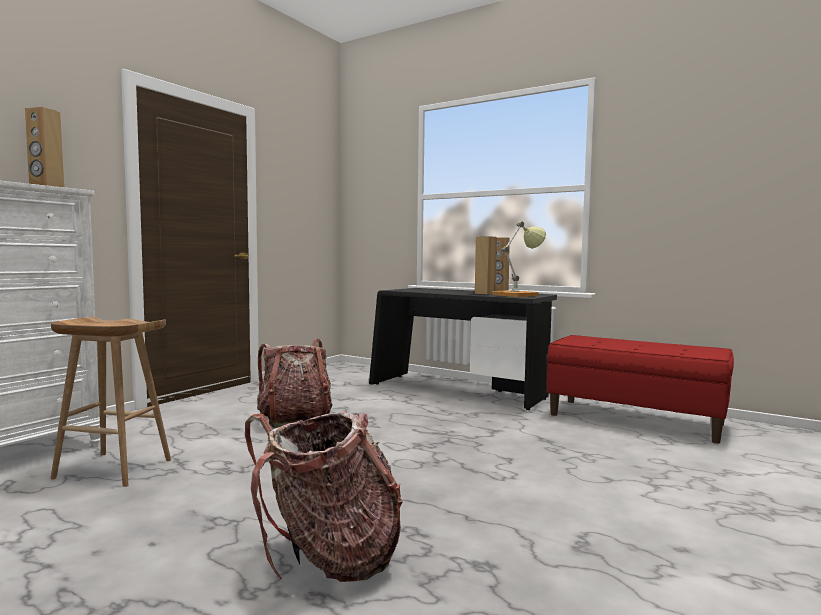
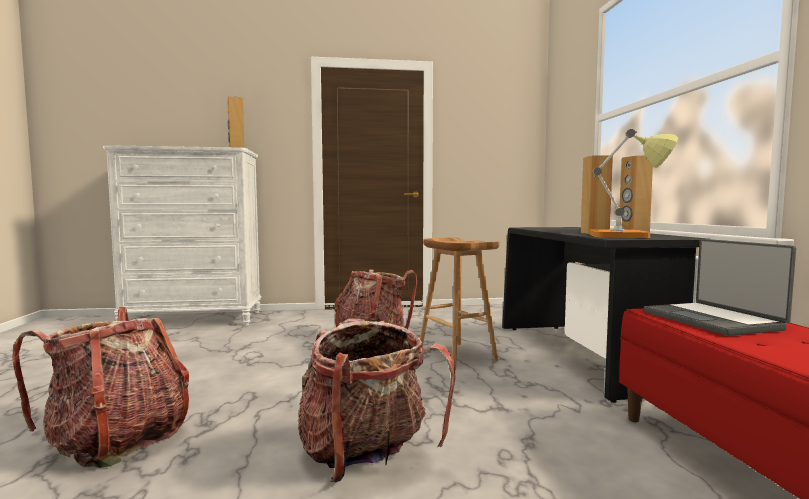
camera: 50 degrees right, 0 degrees up
(111, 469) = (214, 340): brown stool -> brown stool (455, 355)
(506, 479) = (366, 456): none -> backpack
(596, 342) = (712, 320): none -> laptop

